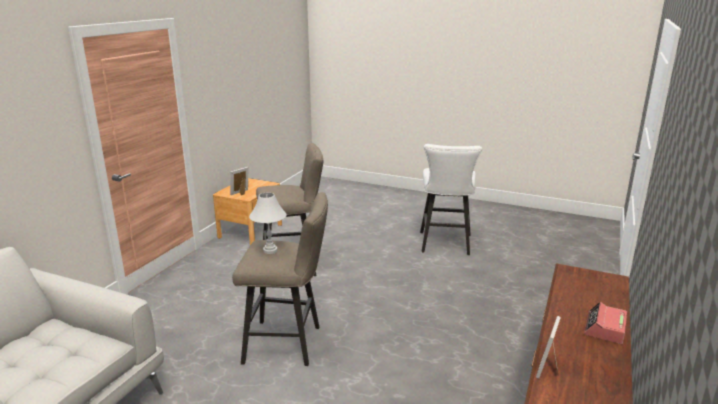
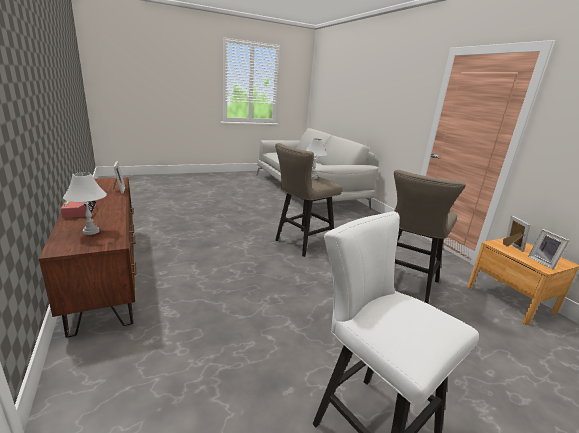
camera: 130 degrees right, 0 degrees up
(259, 184) = (543, 262): none -> picture frame
(588, 290) = (91, 231): none -> white table lamp

